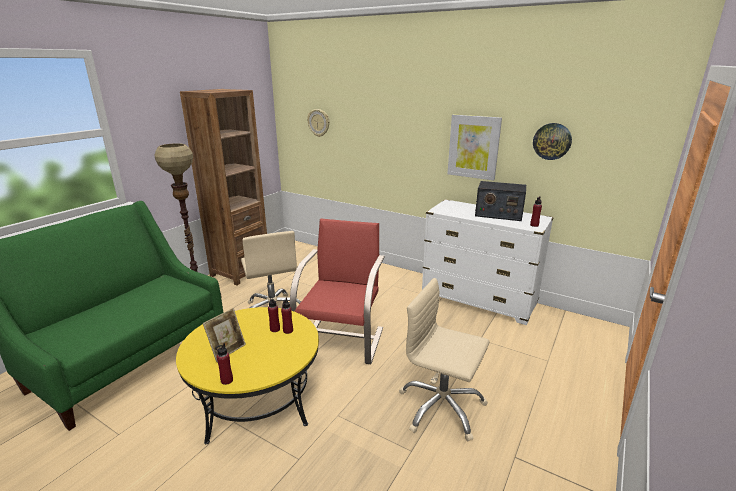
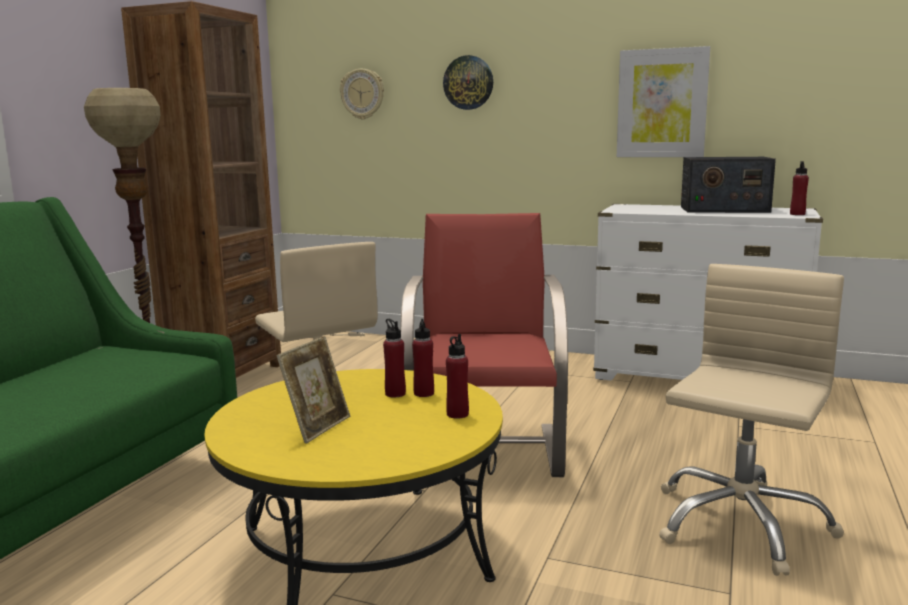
camera: 10 degrees left, 10 degrees down
(226, 380) = (348, 465): red bottle -> red bottle (457, 414)
(441, 407) = (739, 523): beige office chair -> beige office chair turned 105 degrees clockwise
(552, 141) = (801, 77): wall clock -> wall clock (468, 82)

